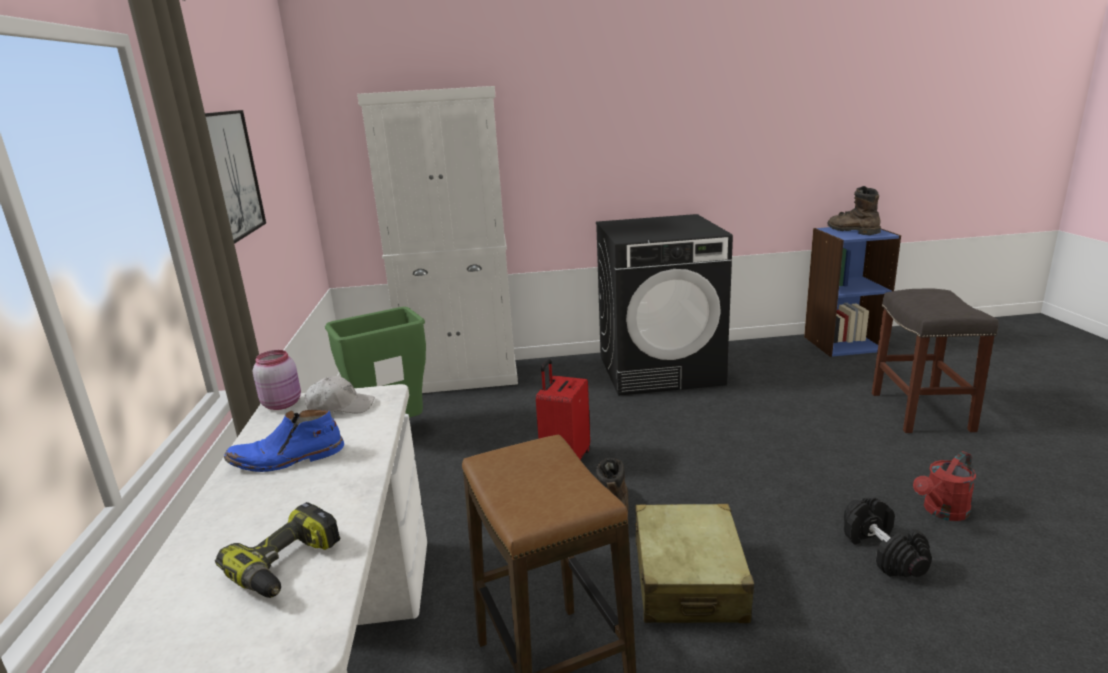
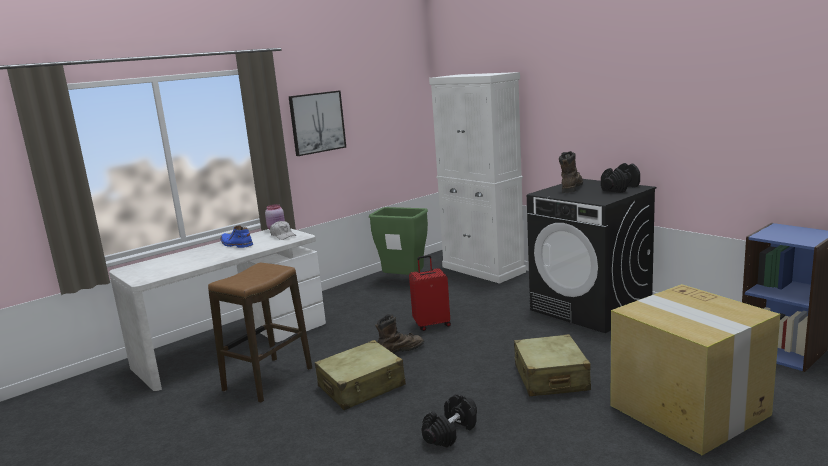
camera: 55 degrees right, 5 degrees down
(288, 566) = (174, 266): power drill -> none
(678, 220) = (620, 188): none -> black dumbbell
(798, 445) = (550, 378): none -> beige suitcase
(852, 231) = (791, 233): brown boot -> brown boot (571, 188)
(922, 412) = (690, 411): grey stool -> cardboard box
(942, 512) = (528, 444): red watering can -> none

